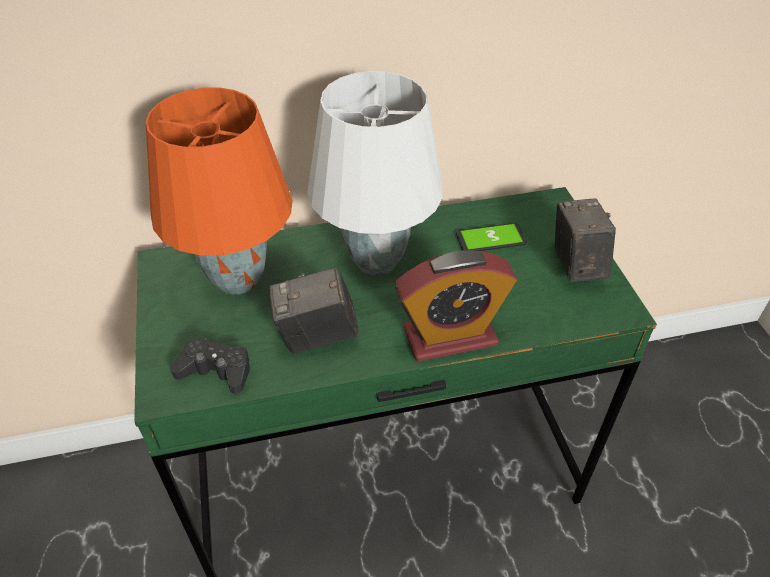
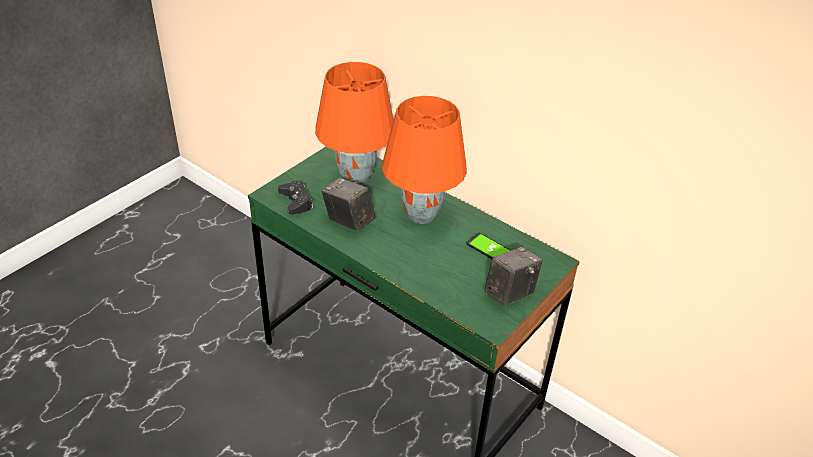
camera: 50 degrees right, 5 degrees down
(376, 260) = (422, 215): white table lamp -> orange table lamp
(450, 336) = (397, 266): alarm clock -> none

